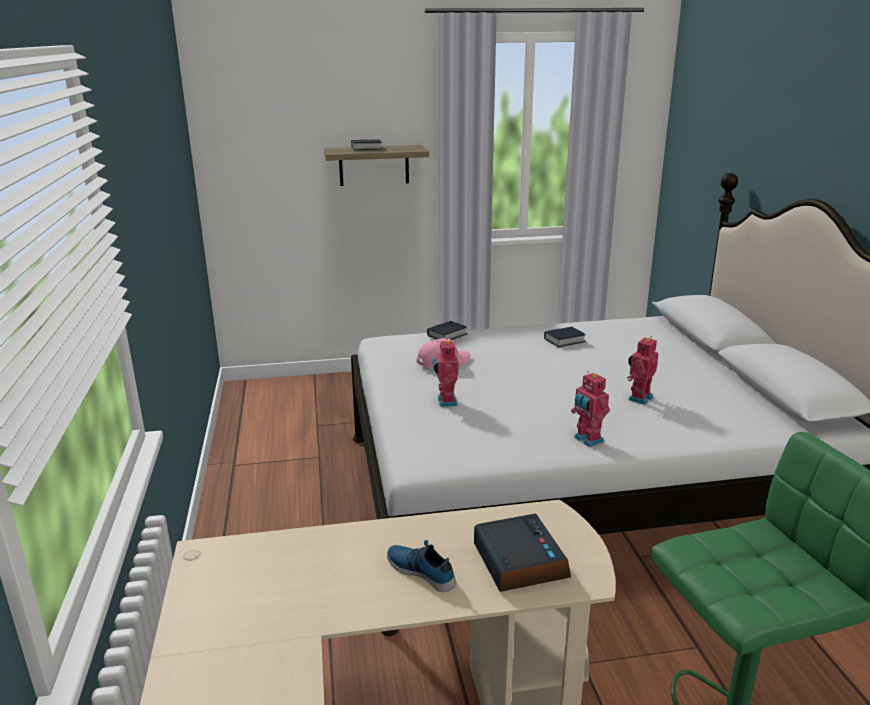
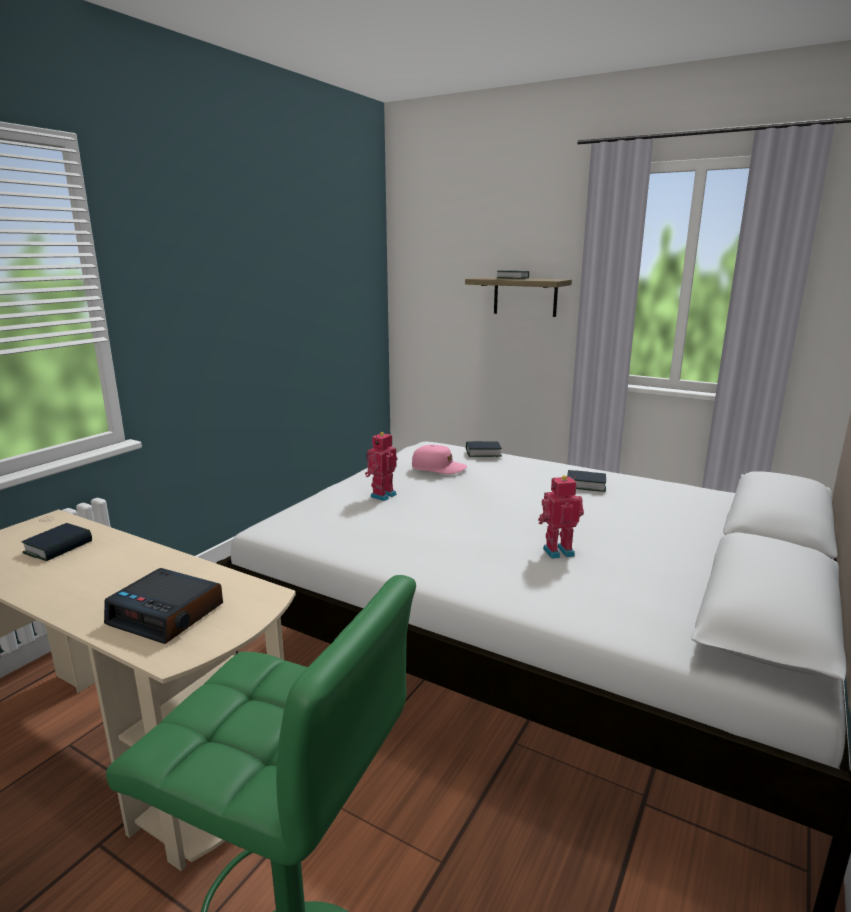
camera: 40 degrees right, 5 degrees down
(286, 569) = (58, 547): none -> book
(422, 571) = (107, 586): shoe -> none
(518, 561) = (167, 614): alarm clock -> alarm clock turned 90 degrees clockwise
(587, 440) = (430, 563): toy robot -> none

